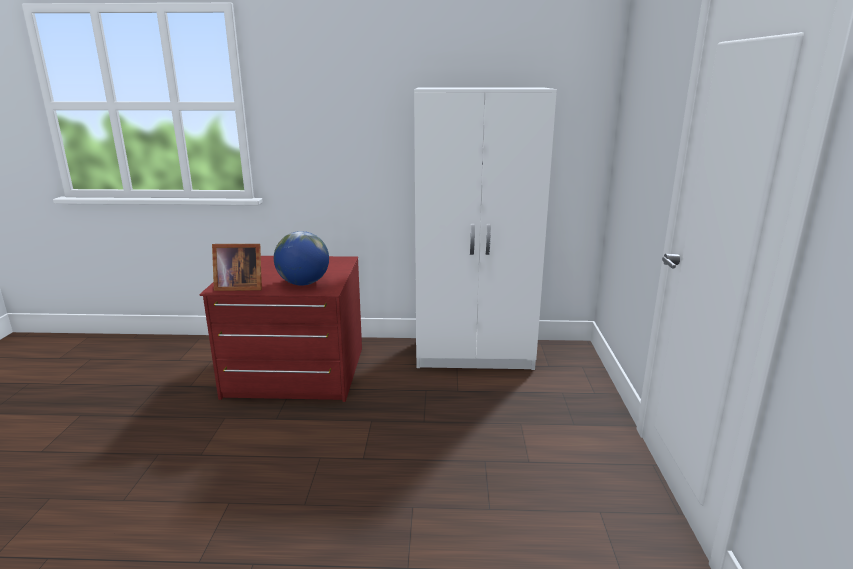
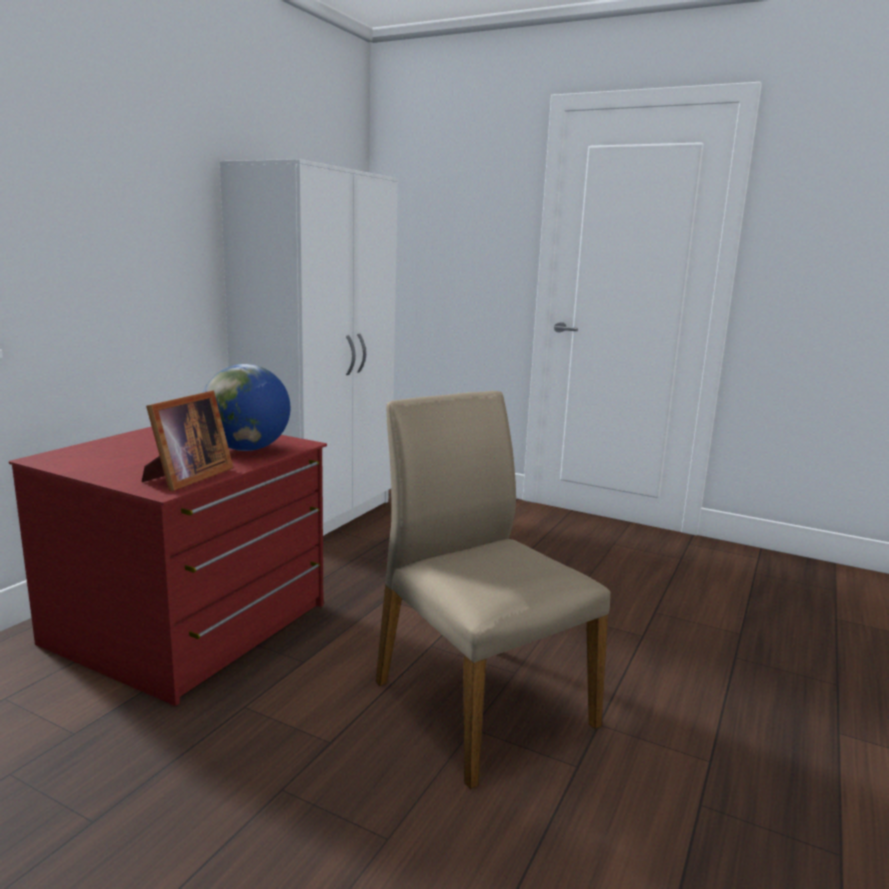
camera: 65 degrees left, 5 degrees down
(259, 497) = (479, 702): none -> beige chair

